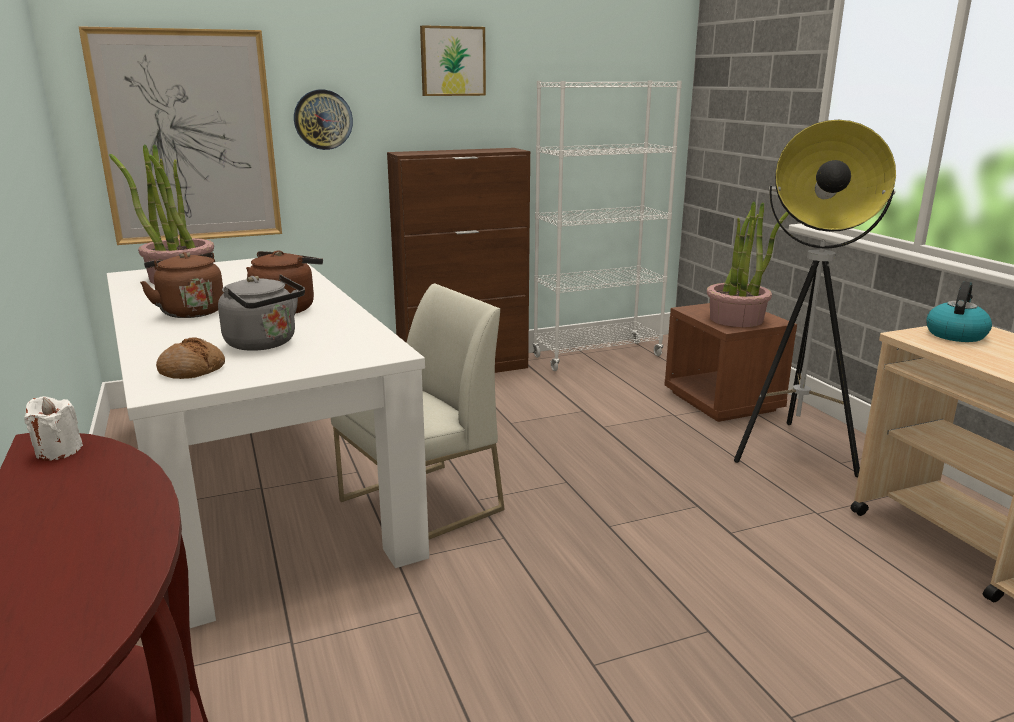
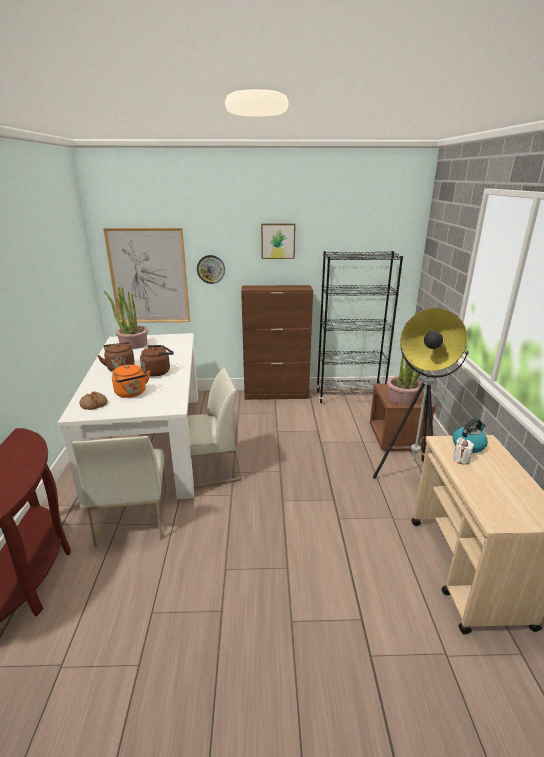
camera: 20 degrees right, 5 degrees up
(58, 451) = (21, 440): white candle -> white candle (461, 459)
(264, 344) = (132, 393): grey kettle -> orange kettle
(318, 622) = (133, 517): none -> white chair
(597, 356) = (349, 397): white bookcase -> black bookcase

